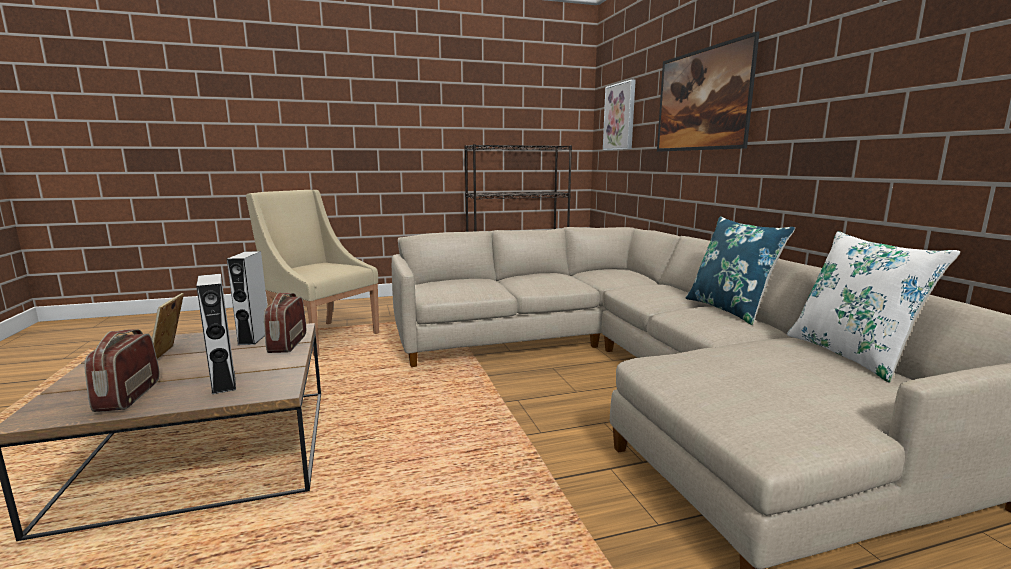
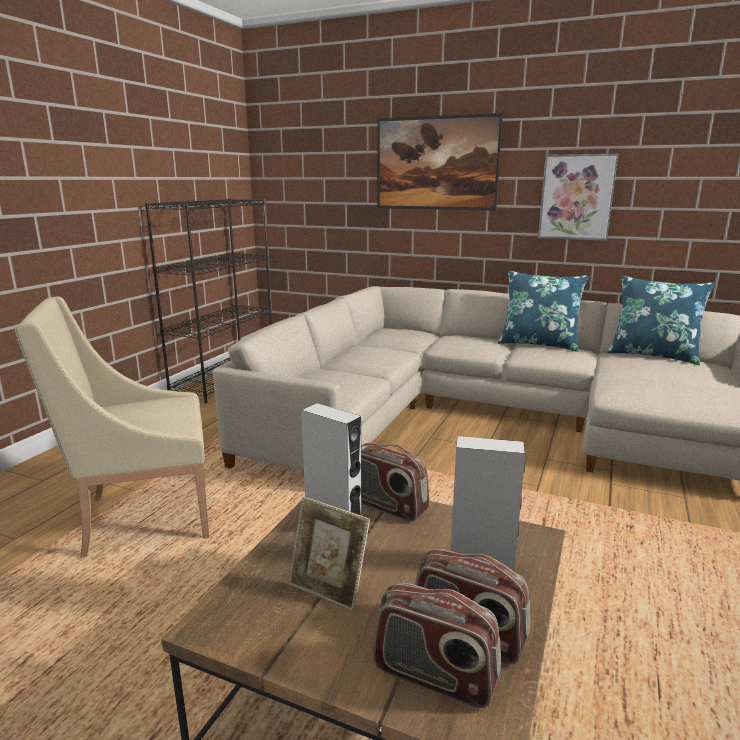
camera: 50 degrees left, 5 degrees up
(82, 396) = (434, 676): none -> radio
(620, 117) = (305, 167): picture -> picture (576, 197)
(851, 355) = (653, 355): white pillow -> blue pillow

